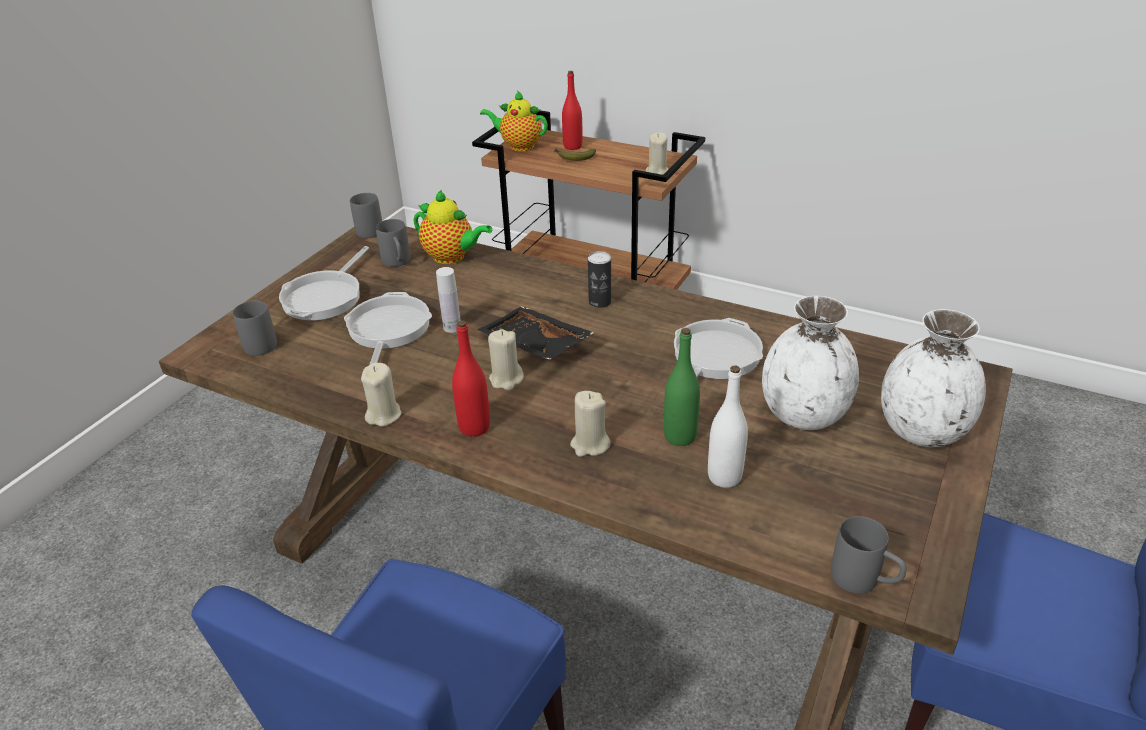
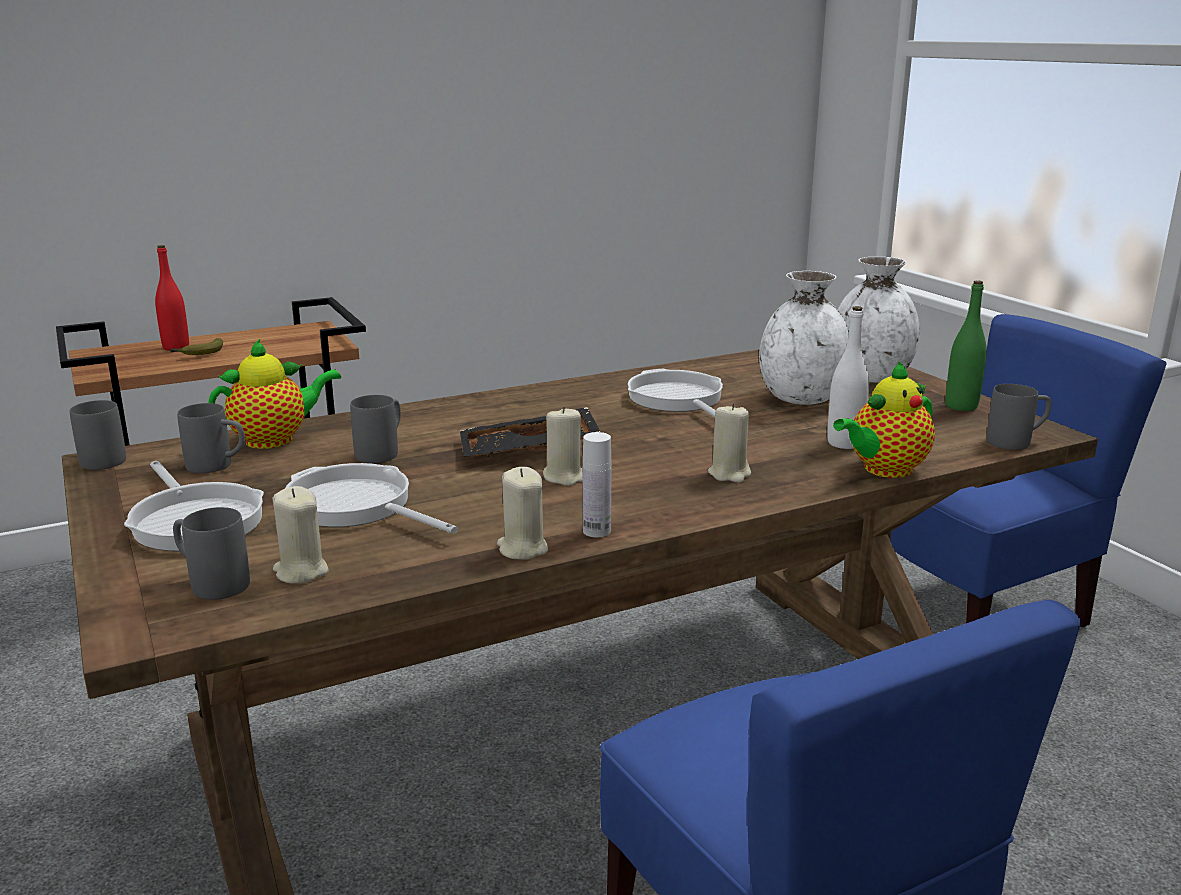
camera: 55 degrees left, 15 degrees down
(452, 327) = (418, 475): white bottle -> white bottle (596, 531)
(473, 298) = (382, 452): none -> grey mug
(474, 427) = (623, 511): red bottle -> none
(518, 146) = (103, 364): teapot -> teapot (884, 470)
(600, 302) = (509, 409): can -> none
(656, 171) = (317, 338): beige candle -> beige candle (301, 571)
(680, 436) = (768, 441): green bottle -> green bottle (961, 406)

